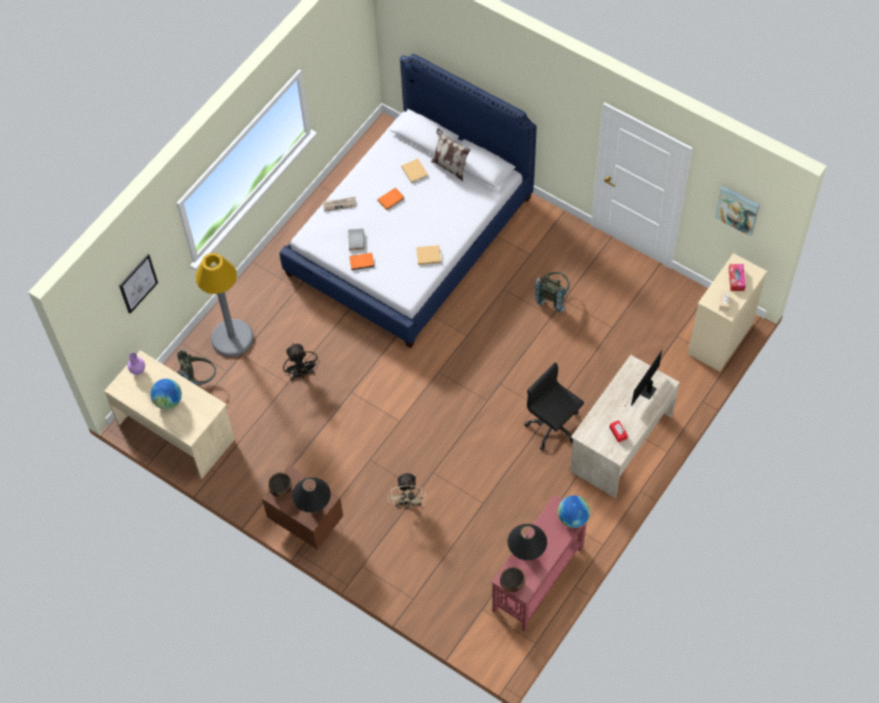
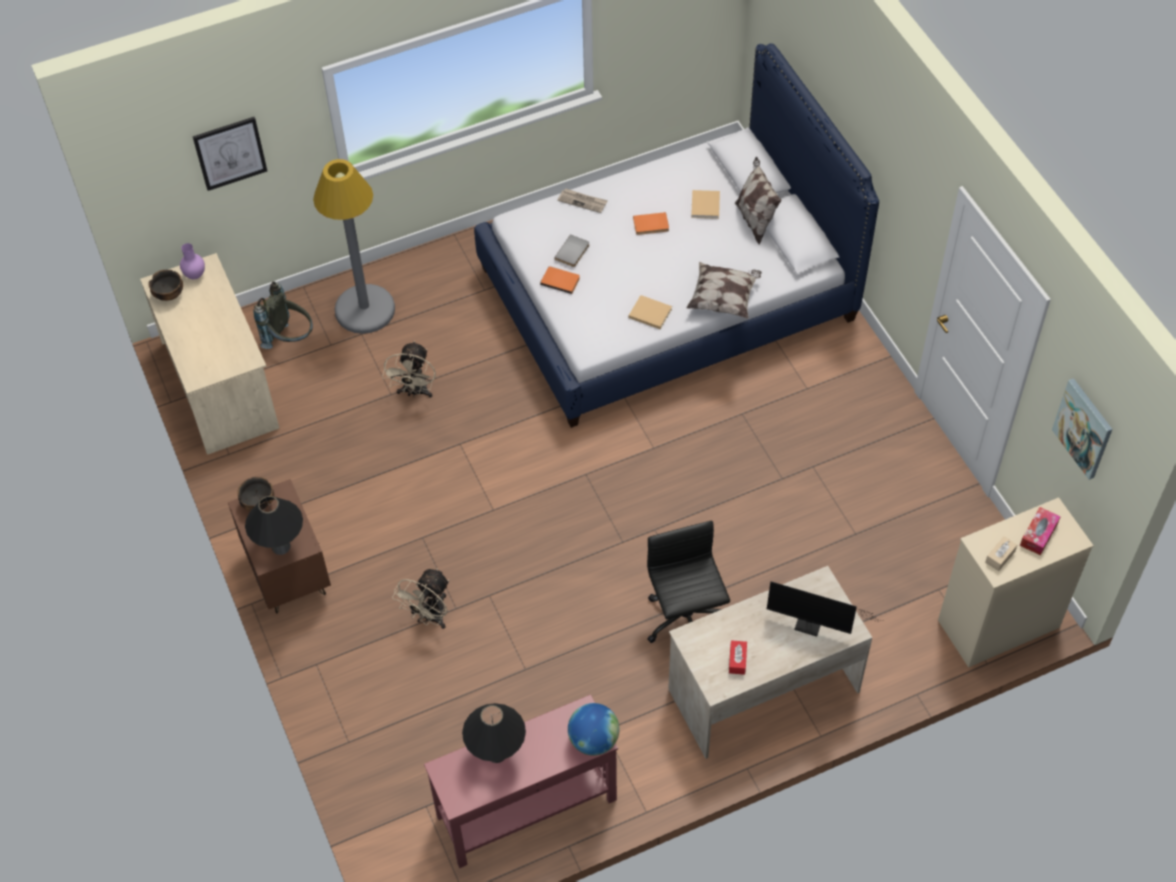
camera: 30 degrees right, 5 degrees down
(168, 401) = (202, 327): globe -> none
(301, 374) = (415, 392): black fan -> beige fan
(465, 225) = (723, 299): none -> pillow
(512, 583) = (449, 782): bowl -> bowl (169, 294)
(553, 297) = (800, 455): grey backpack -> none
(644, 392) = (812, 625): monitor -> monitor turned 135 degrees counterclockwise

